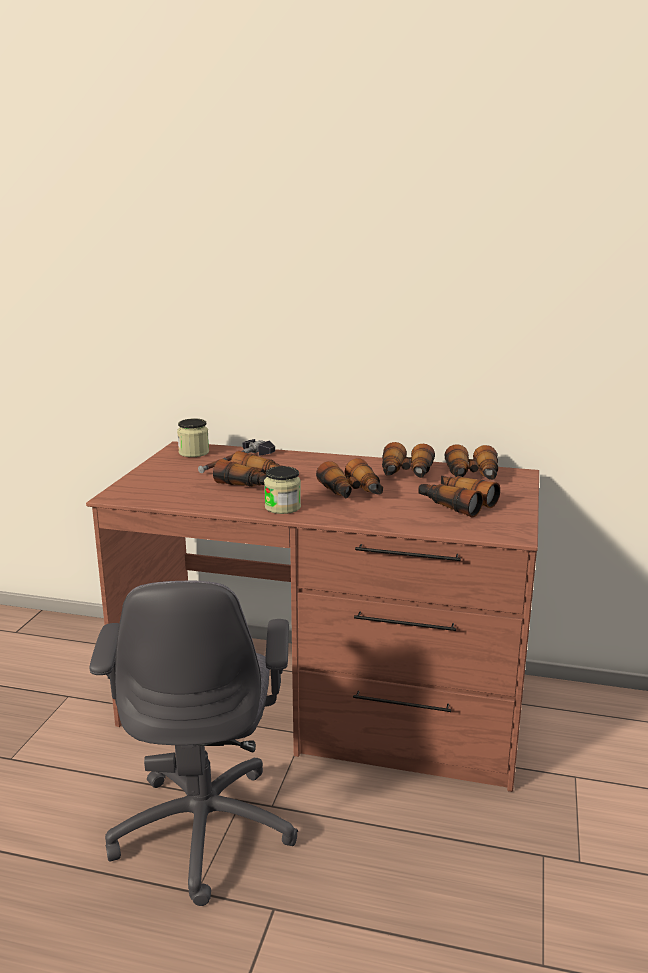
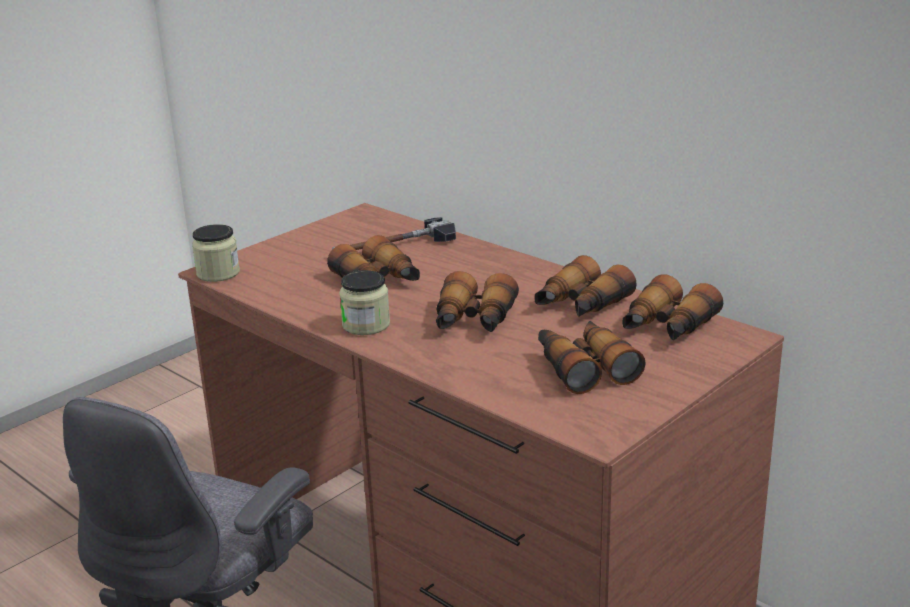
camera: 30 degrees right, 5 degrees up
(194, 453) = (366, 224): jar -> jar (218, 273)

